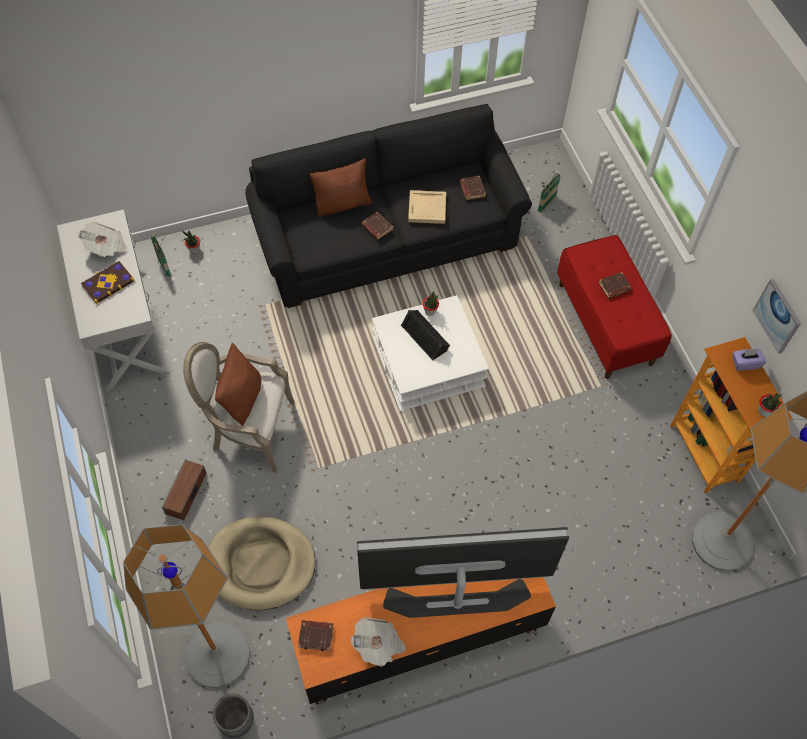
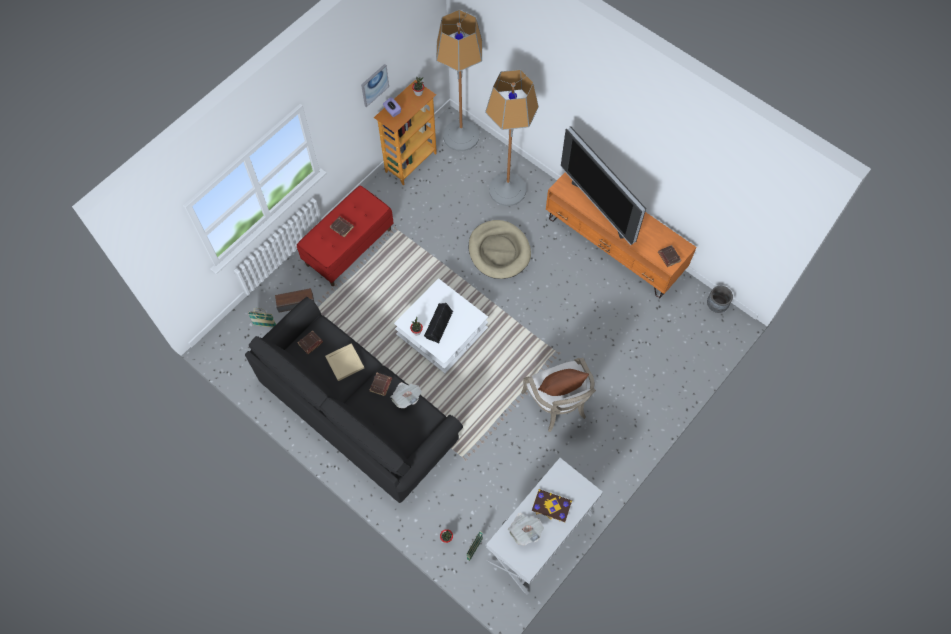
camera: 120 degrees left, 5 degrees up
(186, 493) = (622, 414): speaker -> speaker (296, 302)
(218, 655) = (694, 335): floor lamp -> floor lamp (507, 190)
(261, 564) = (632, 345): beige dog bed -> beige dog bed (499, 251)
(343, 204) = (373, 419): brown pillow -> none
(378, 645) = (651, 227): newspaper -> newspaper (406, 397)

